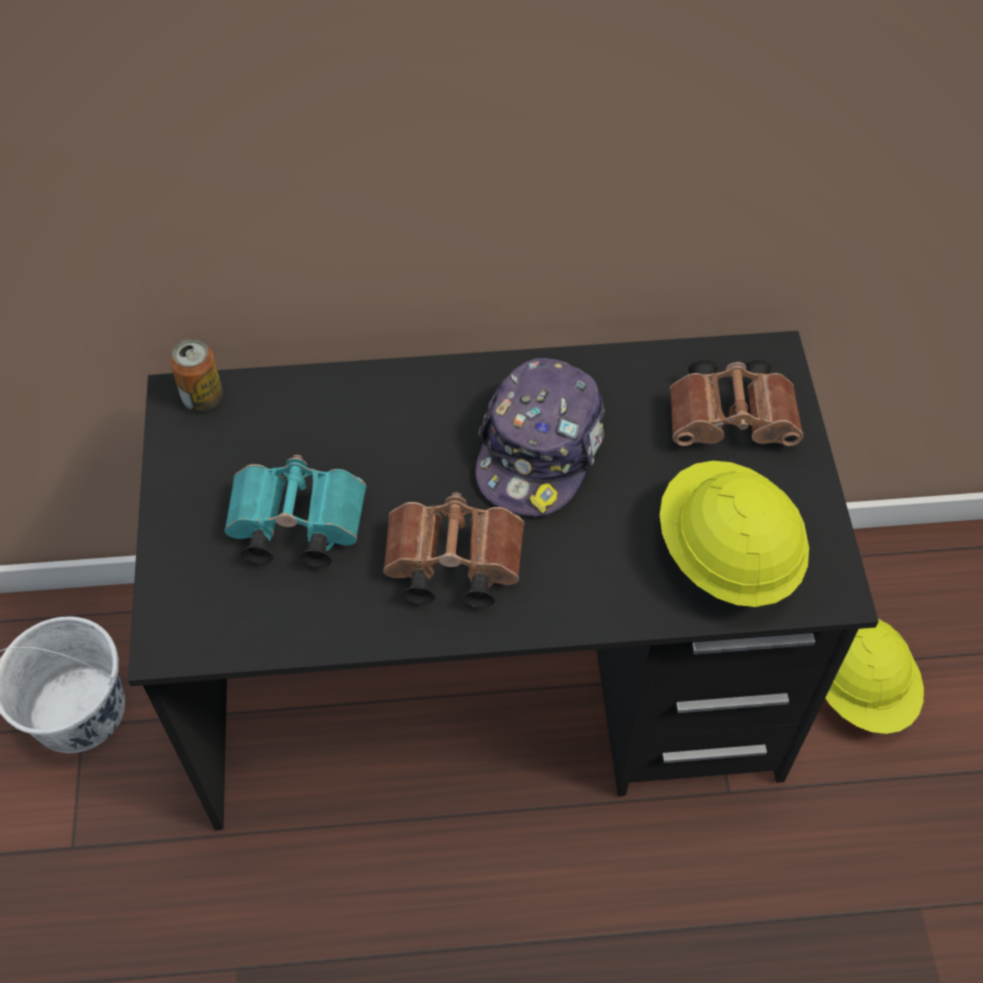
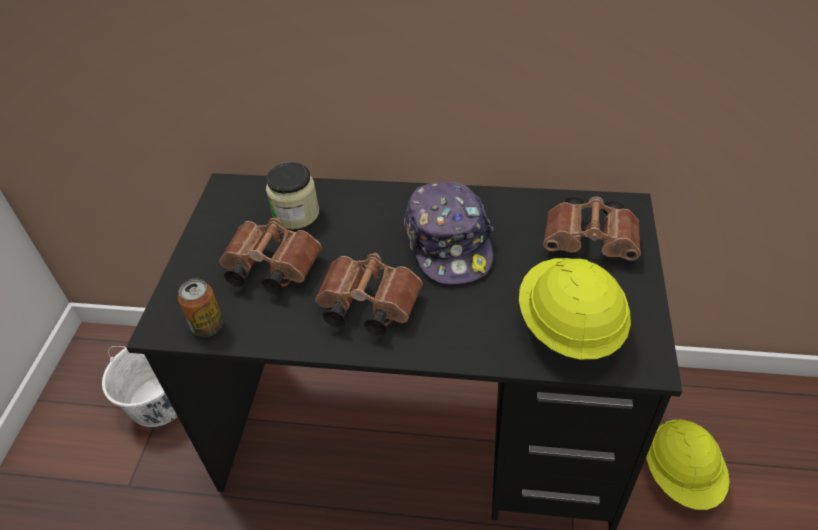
camera: 15 degrees right, 10 degrees down
(203, 398) = (240, 189): can -> can (208, 326)
(293, 527) = (269, 268): turquoise binoculars -> brown binoculars
(304, 431) = (296, 214): none -> jar
(540, 450) = (449, 244): cap -> cap turned 45 degrees counterclockwise

